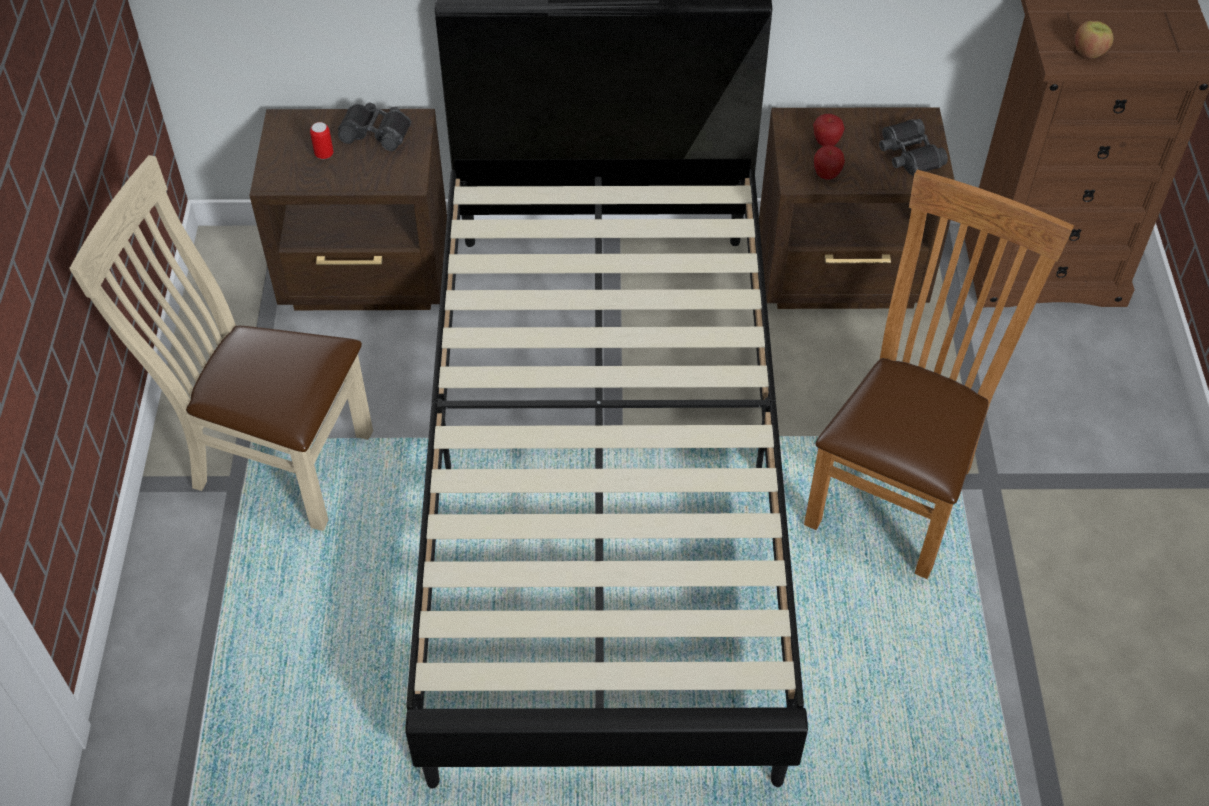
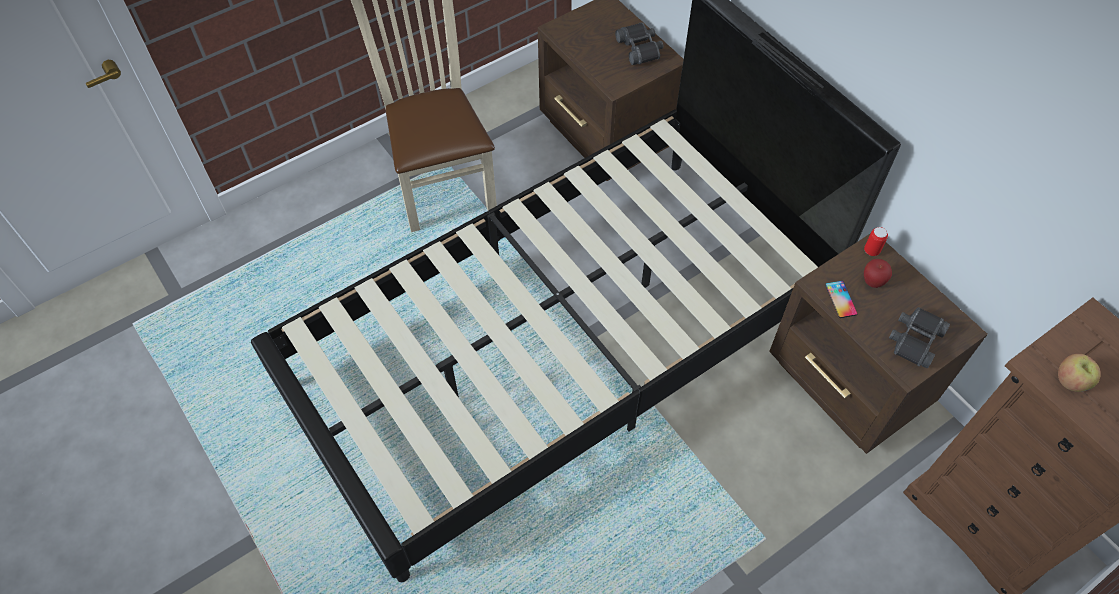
camera: 55 degrees right, 5 degrees up
(324, 154) = (599, 37): can -> can (871, 251)
(826, 175) = (841, 299): apple -> phone
(898, 489) = (687, 526): brown chair -> none

